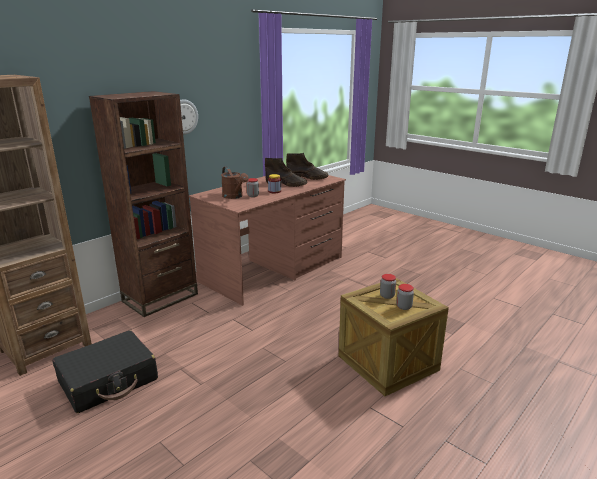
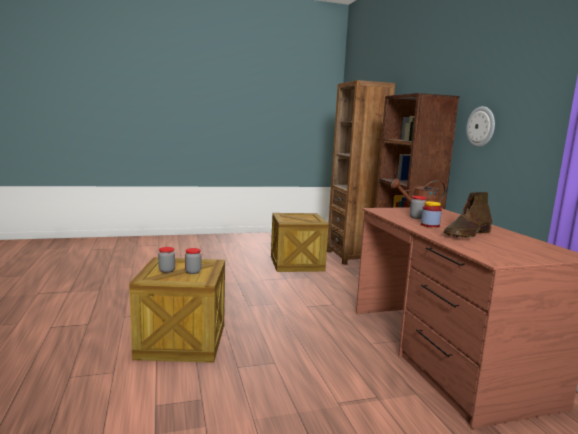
camera: 120 degrees right, 10 degrees down
(108, 380) = (296, 263): black suitcase -> crate
(307, 178) = (508, 249): brown boot -> none

